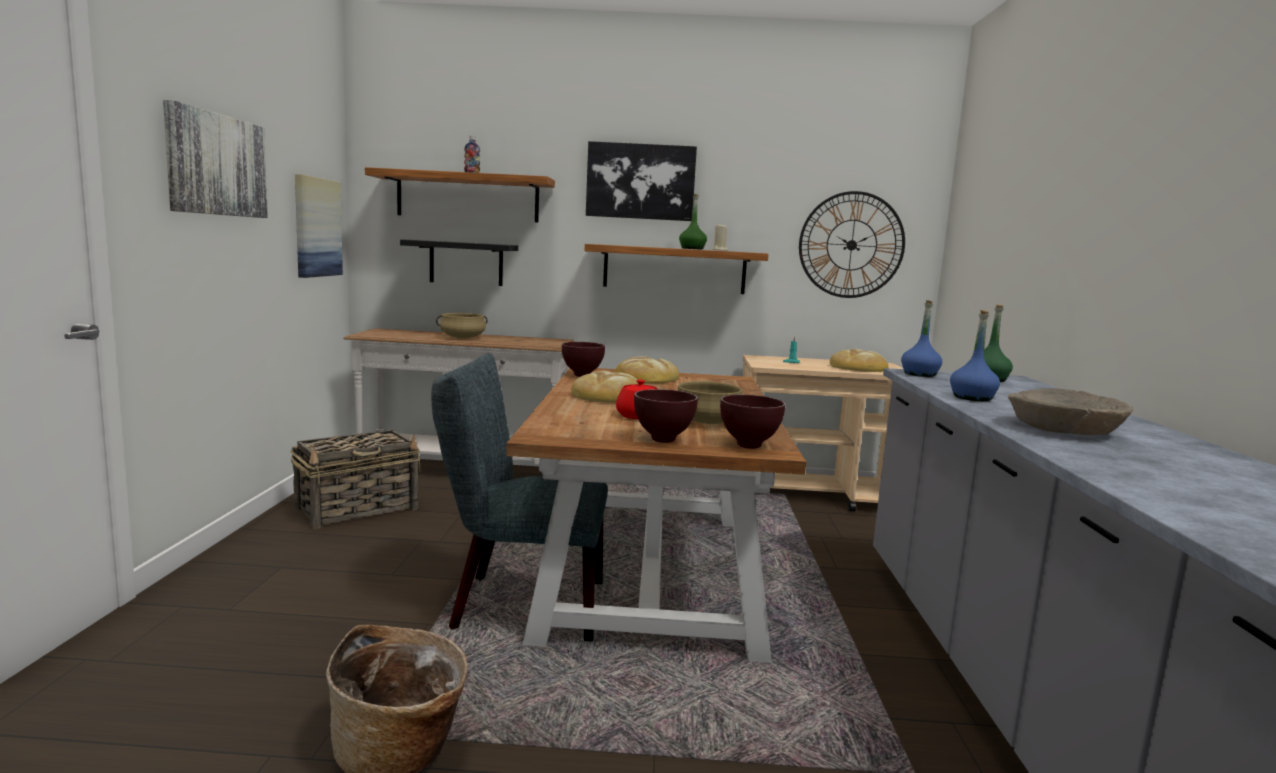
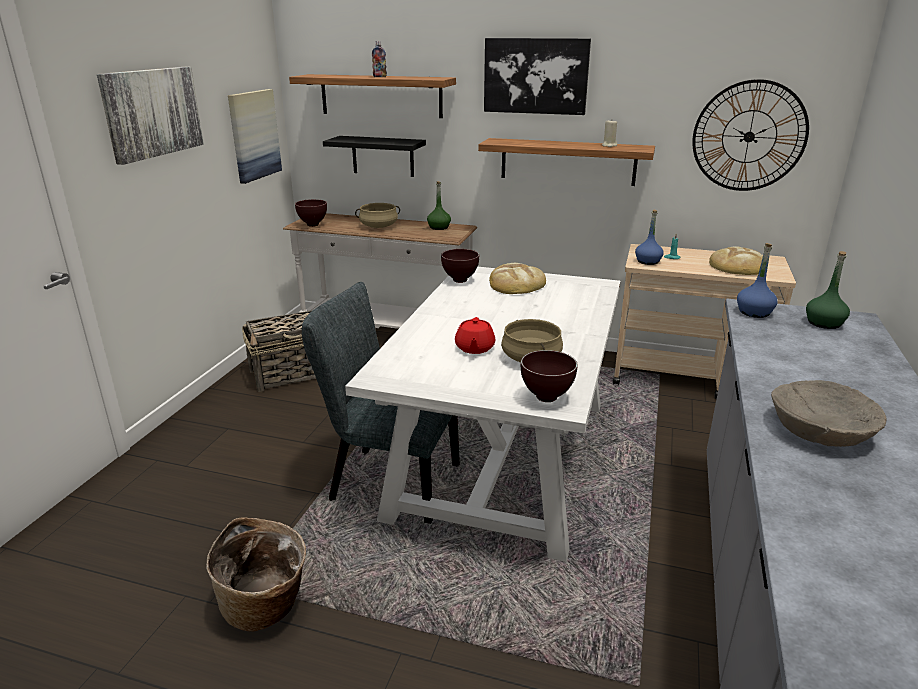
camera: 15 degrees right, 15 degrees up
(608, 395) = (466, 314): bread -> none
(651, 573) = (503, 457): brown dining table -> white dining table
(664, 440) = (476, 386): brown bowl -> brown bowl (313, 225)
(692, 249) = (581, 145): green bottle -> green bottle (439, 227)
(972, 398) = (773, 362): blue bottle -> blue bottle (648, 261)

